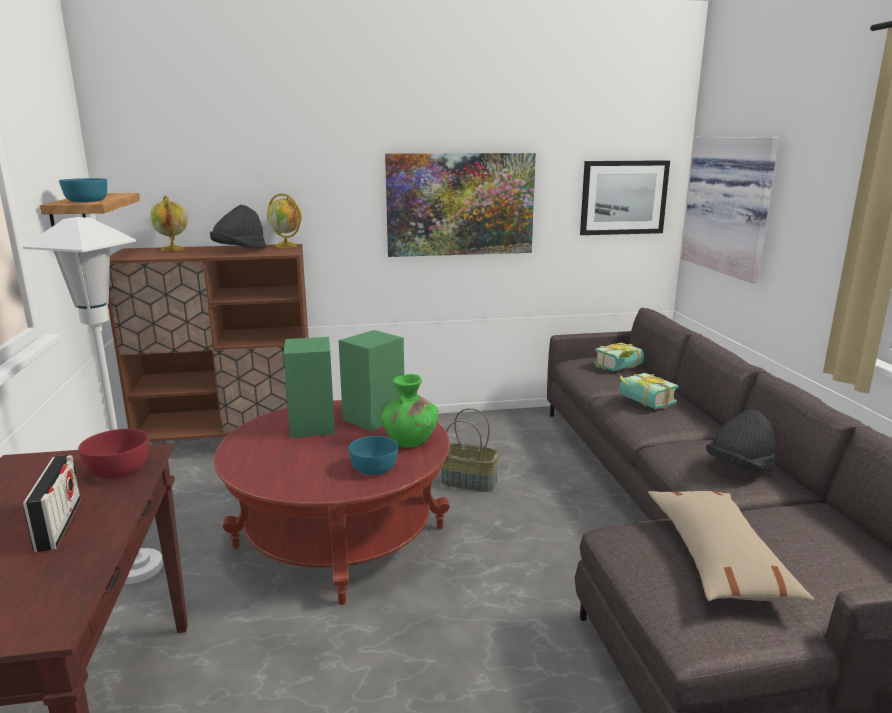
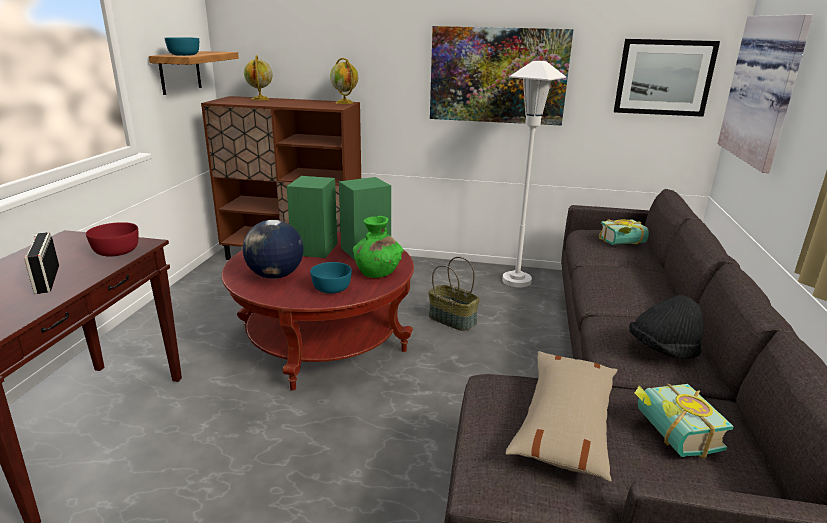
camera: 20 degrees right, 5 degrees up
(59, 524) = (47, 279): radio -> radio turned 150 degrees clockwise
(137, 569) = (177, 332): white floor lamp -> white floor lamp (516, 281)
(239, 251) = (304, 103): black hat -> none
(293, 466) = (275, 276): none -> globe
(643, 403) = (617, 277): book -> book (670, 435)

